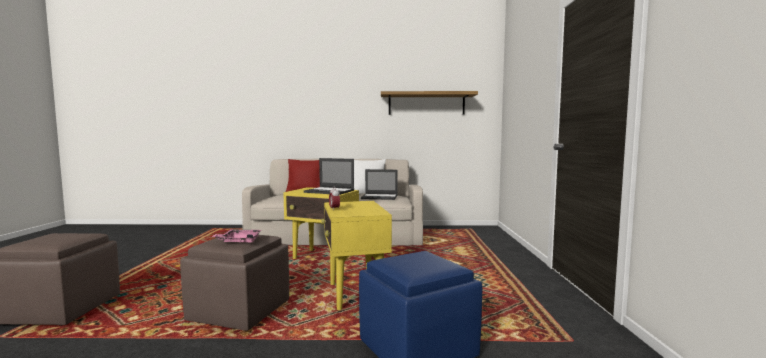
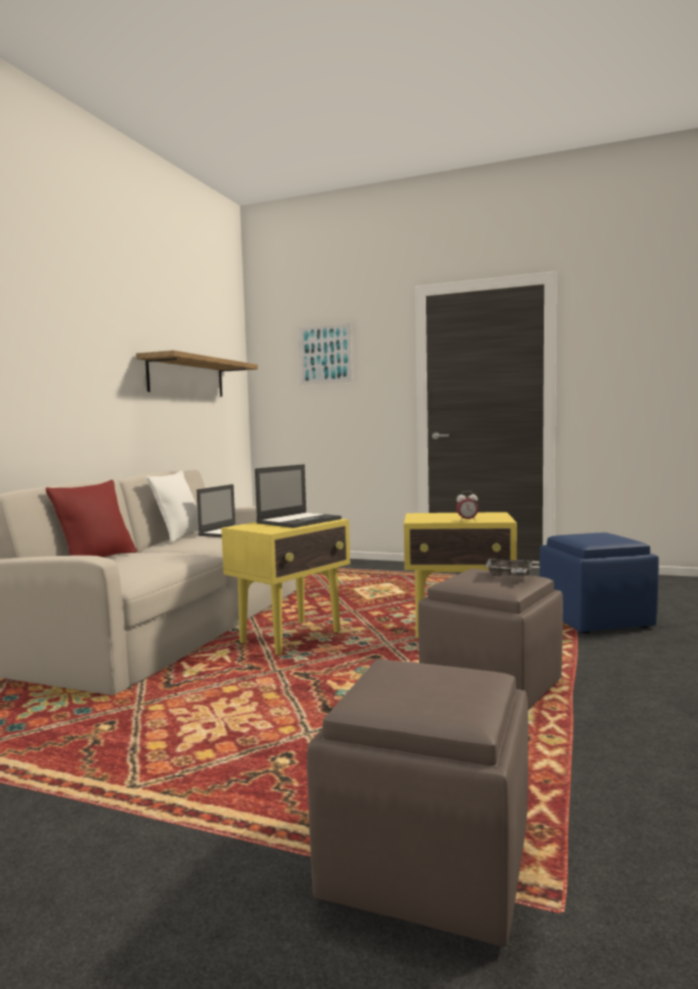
camera: 70 degrees left, 0 degrees up
(239, 241) = (509, 575): pink tray -> grey tray
(523, 76) = (325, 354): none -> picture

